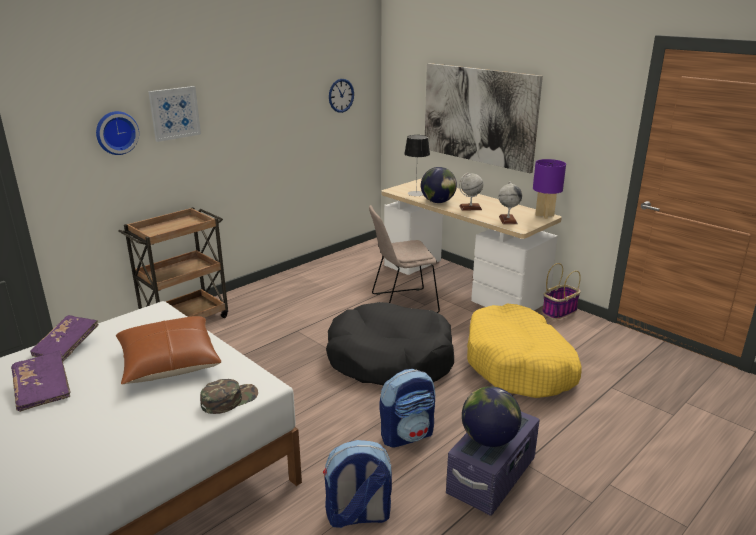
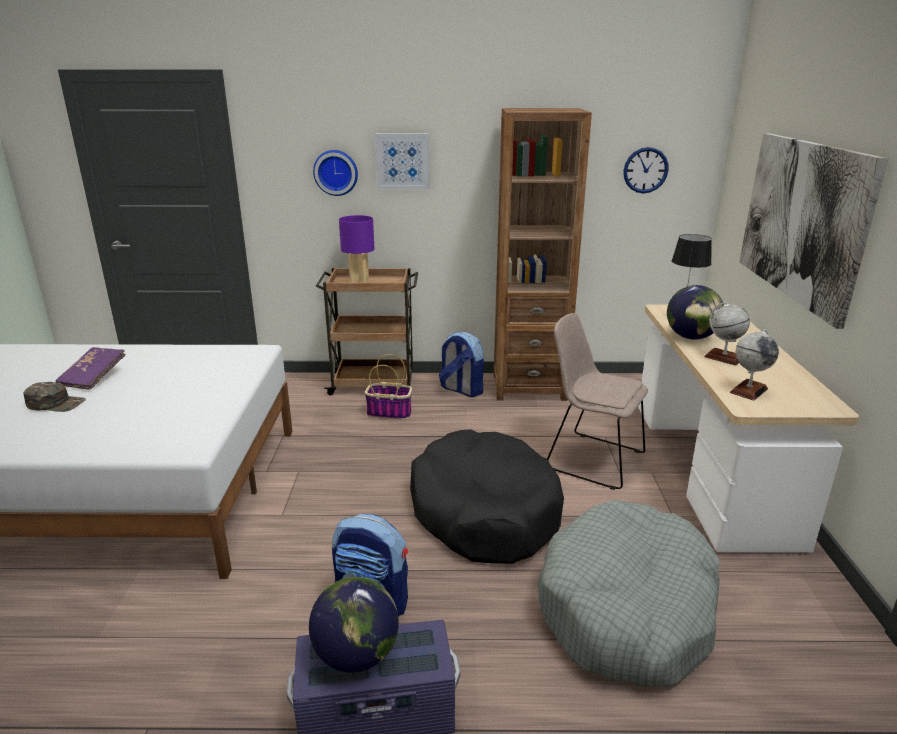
camera: 45 degrees right, 0 degrees up
(67, 347) = (161, 353): purple book -> none
(169, 362) = (183, 395): brown pillow -> none
(229, 399) = (151, 447): green cap -> green cap (56, 403)
(302, 278) = (529, 387): none -> brown bookcase
(358, 516) = (211, 645): backpack -> backpack (461, 390)
(519, 365) = (627, 609): yellow dog bed -> grey dog bed
(544, 215) = (827, 405): purple table lamp -> purple table lamp (359, 280)
(559, 311) = (811, 575): basket -> basket (390, 413)

